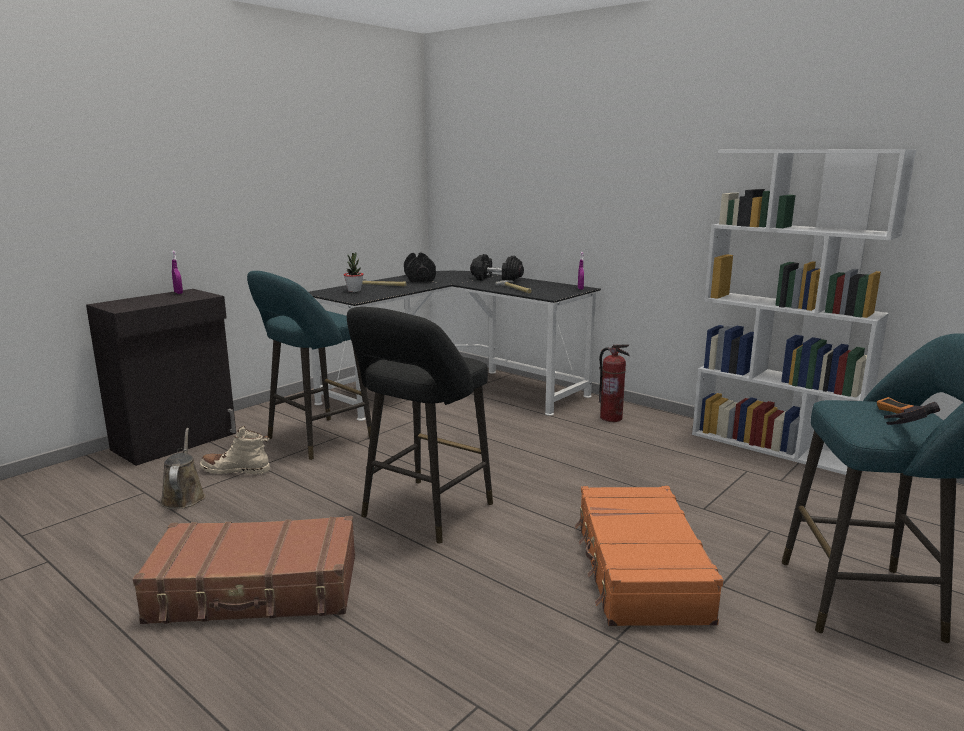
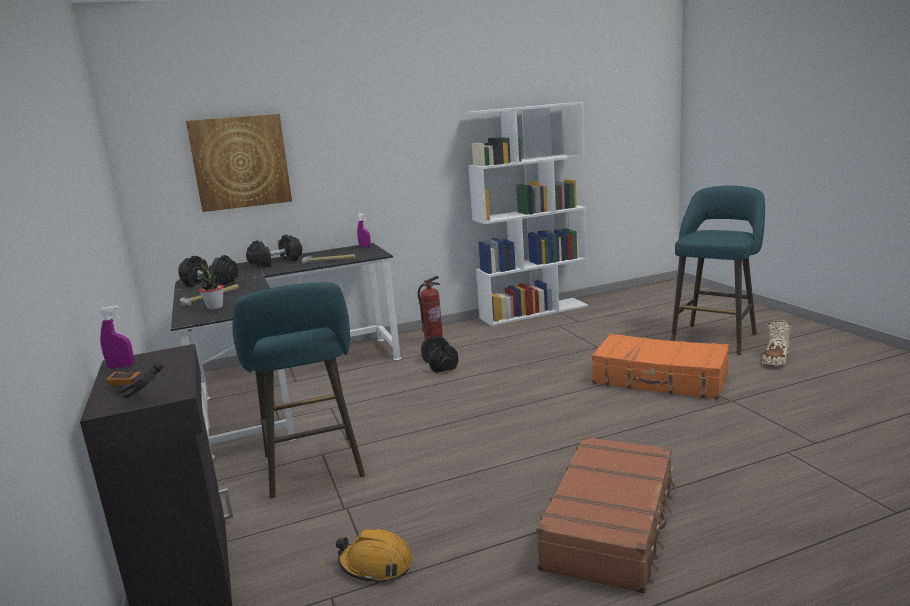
camera: 60 degrees left, 0 degrees up
(183, 497) = (376, 565): brown watering can -> orange hard hat
(236, 470) = (340, 525): beige boot -> beige boot (776, 359)
(423, 513) = (530, 435): black stool -> none
(505, 179) = (240, 162): none -> picture
(554, 435) = (440, 364): none -> black dumbbell
(892, 423) = (729, 235): hammer -> hammer (128, 394)

